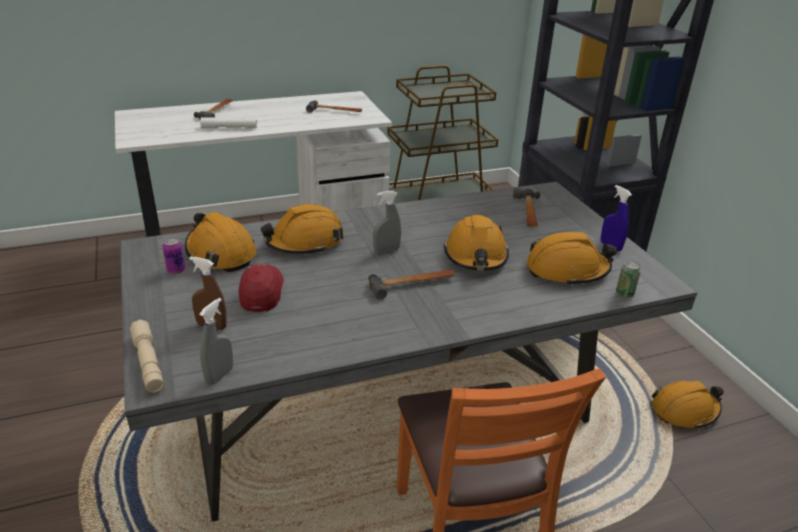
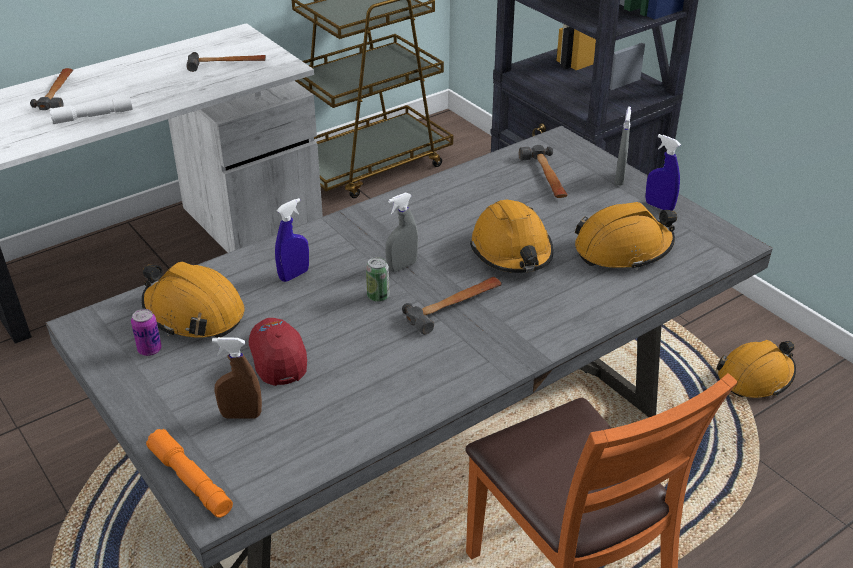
camera: 15 degrees left, 5 degrees up
(148, 362) = (190, 481): beige flashlight -> orange flashlight
(219, 375) = (288, 476): grey spray bottle -> grey spray bottle (619, 179)
(305, 242) = (294, 275): orange hard hat -> blue spray bottle
(624, 294) = (697, 266): can -> can (378, 296)

